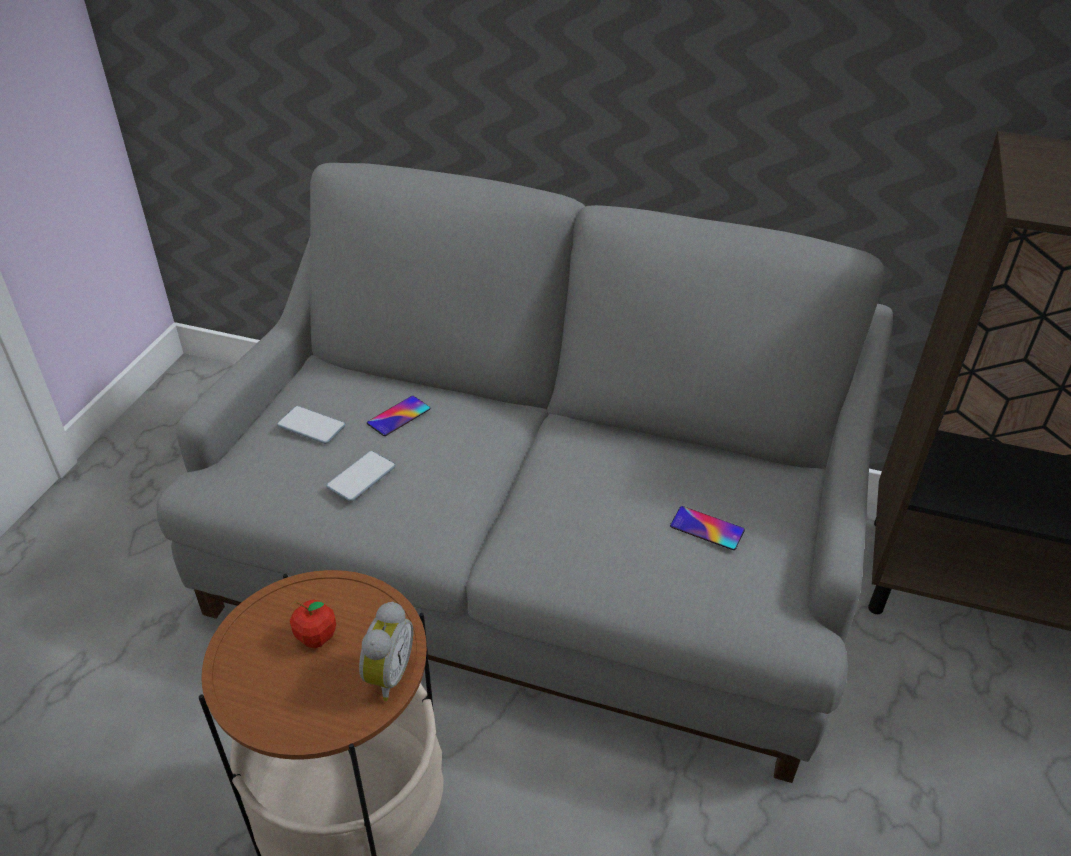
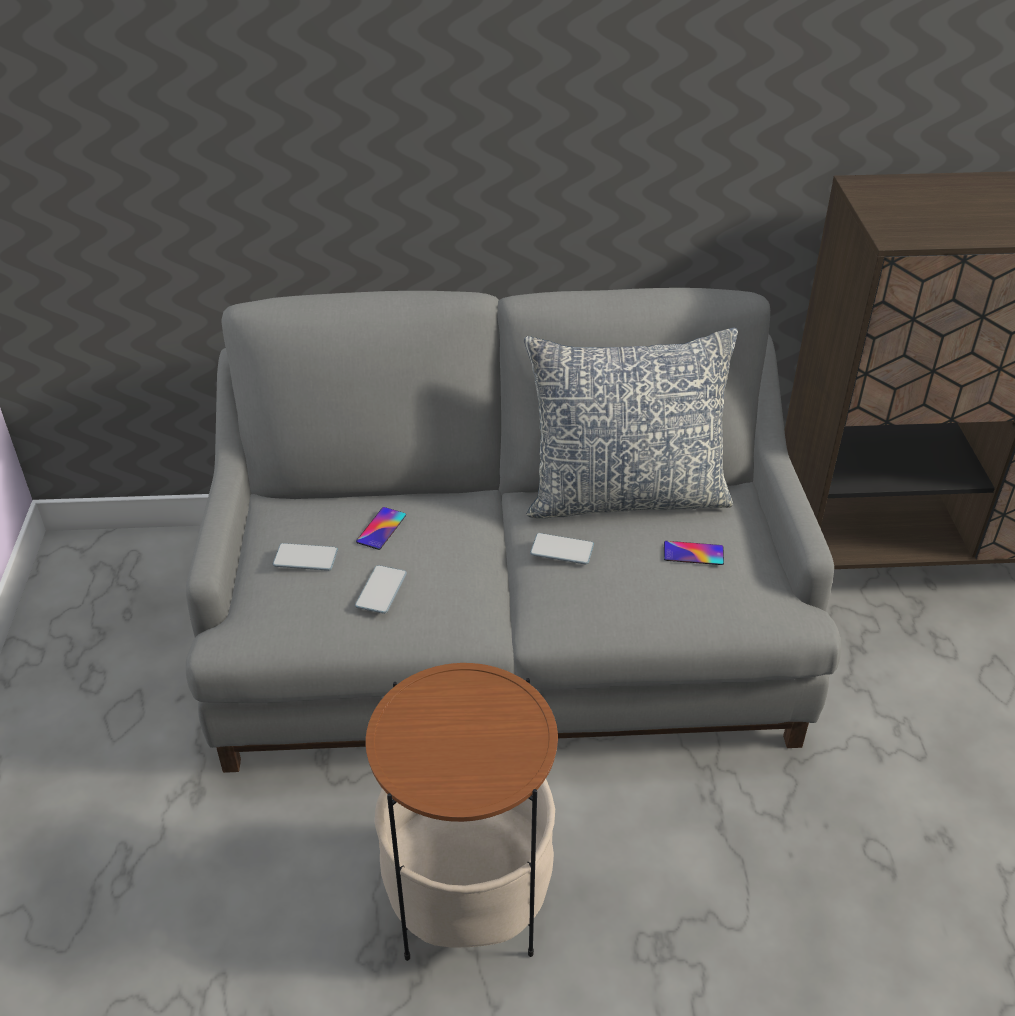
camera: 20 degrees left, 0 degrees up
(316, 637) = (453, 722): apple -> none
(386, 675) = (529, 732): alarm clock -> none
(566, 486) = (562, 550): none -> phone
(667, 446) = (625, 495): none -> pillow

